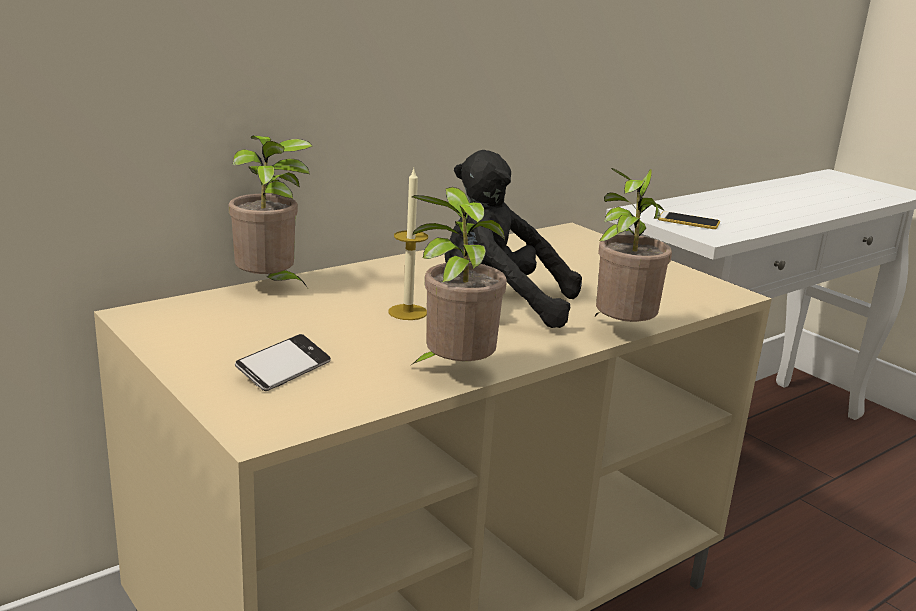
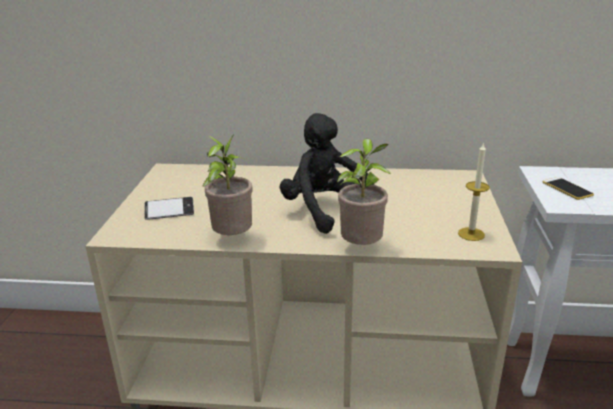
camera: 45 degrees right, 5 degrees up
(269, 287) = (237, 170): potted plant -> none
(408, 312) = (272, 200): candle -> candle (471, 234)

